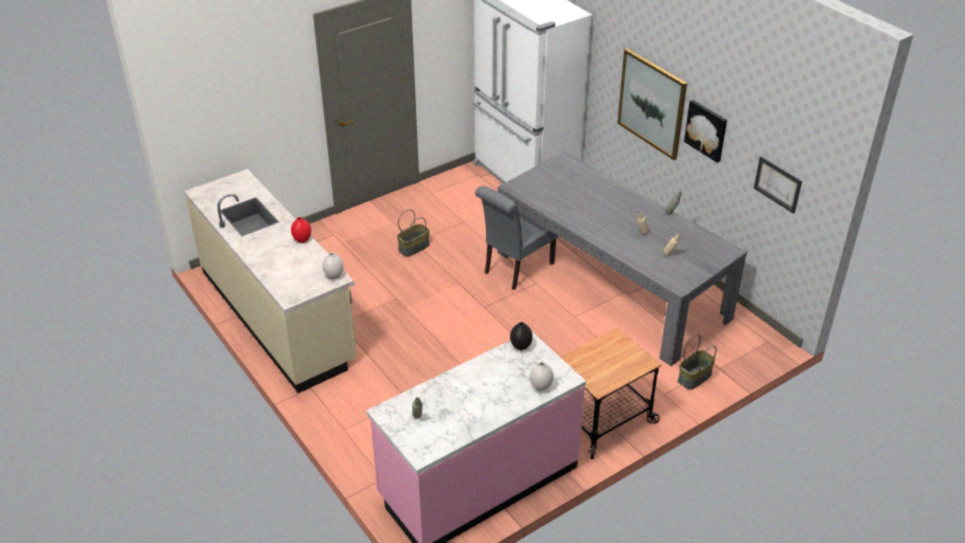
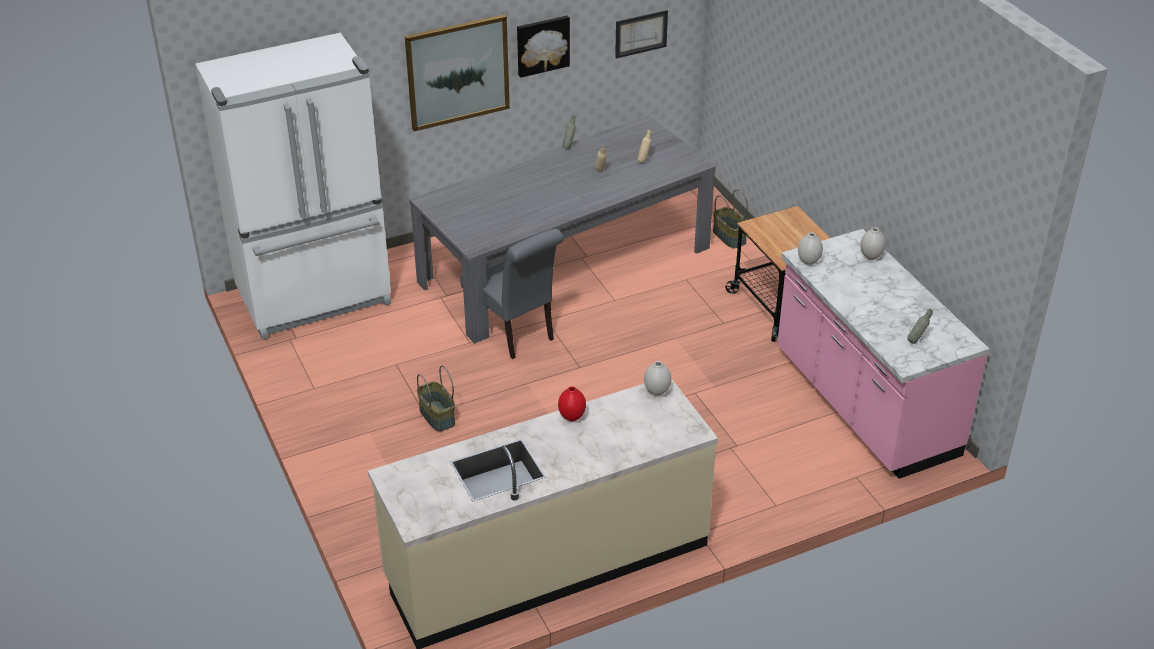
camera: 80 degrees left, 0 degrees up
(521, 347) = (809, 261): black vase -> white vase

